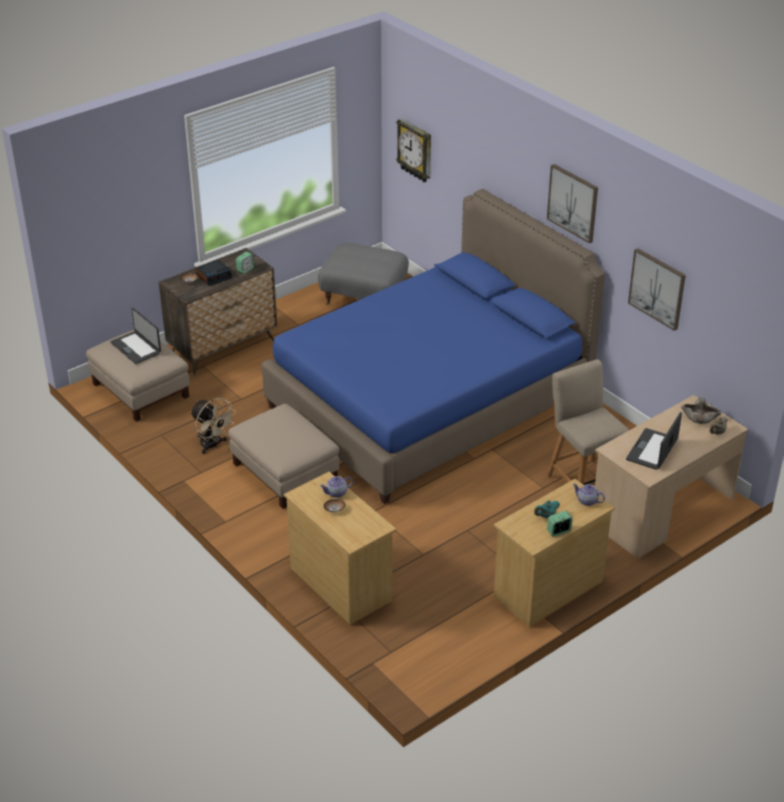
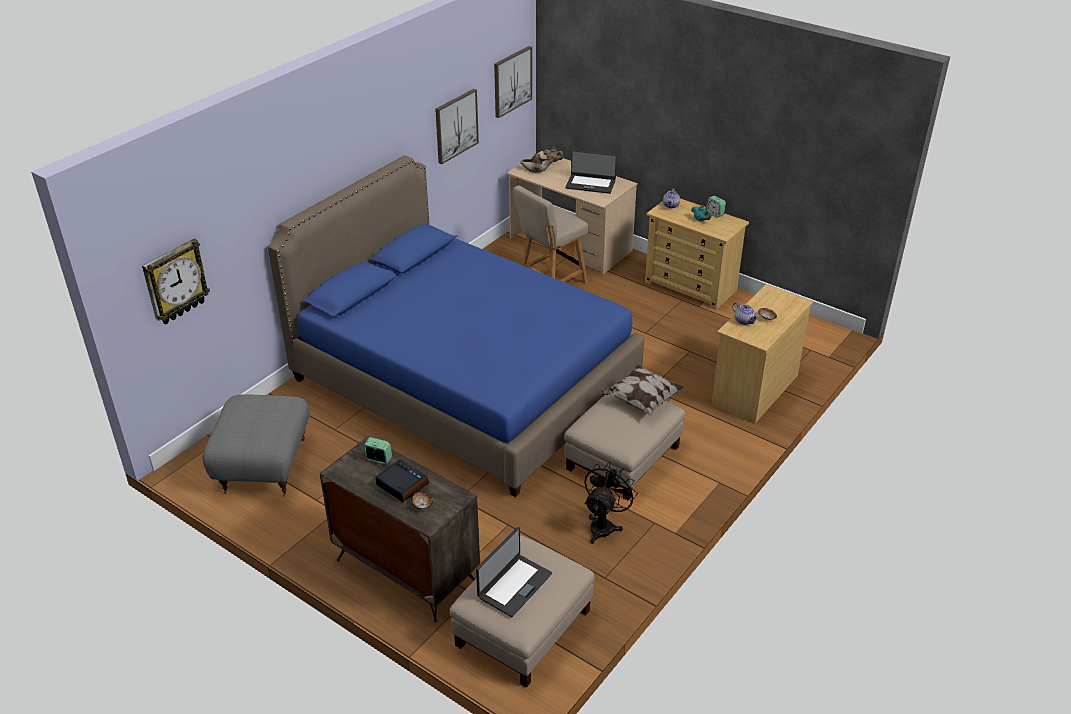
camera: 105 degrees left, 0 degrees up
(213, 445) = (604, 525): beige fan -> black fan
(299, 447) = (641, 400): none -> pillow
(573, 202) = (374, 130): picture -> picture (512, 81)

